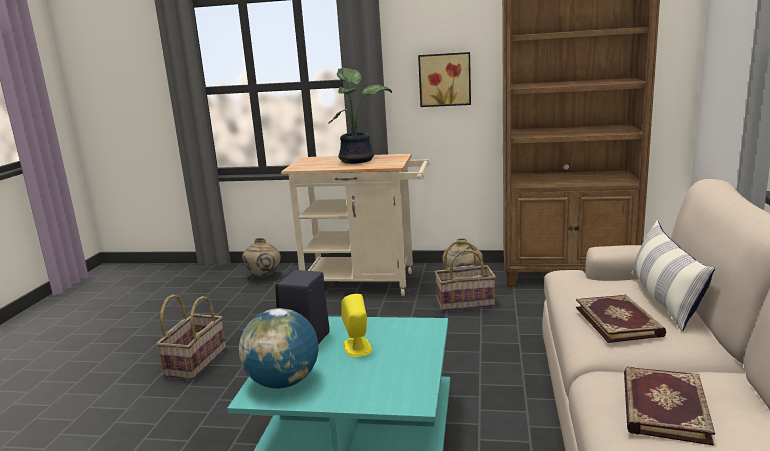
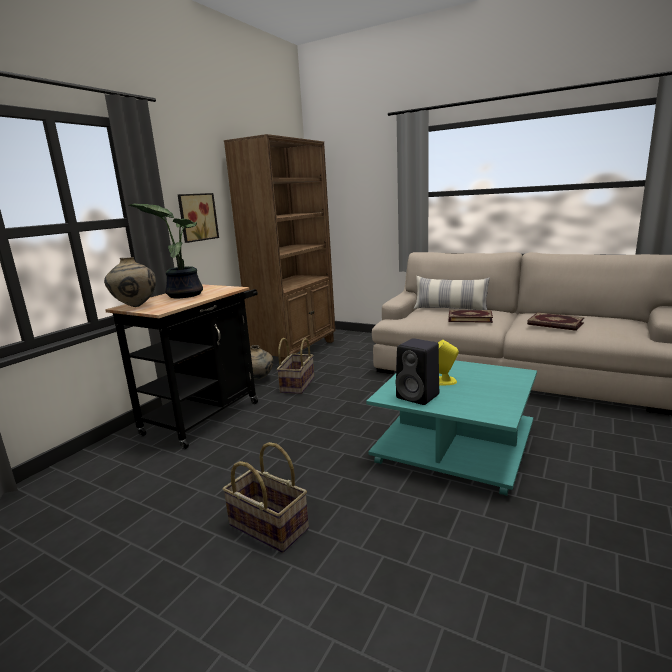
camera: 70 degrees left, 0 degrees up
(264, 276) = (92, 470): beige vase -> beige vase (135, 306)
(283, 382) = (484, 406): globe -> none
(366, 283) = (207, 415): beige cart -> black cart

